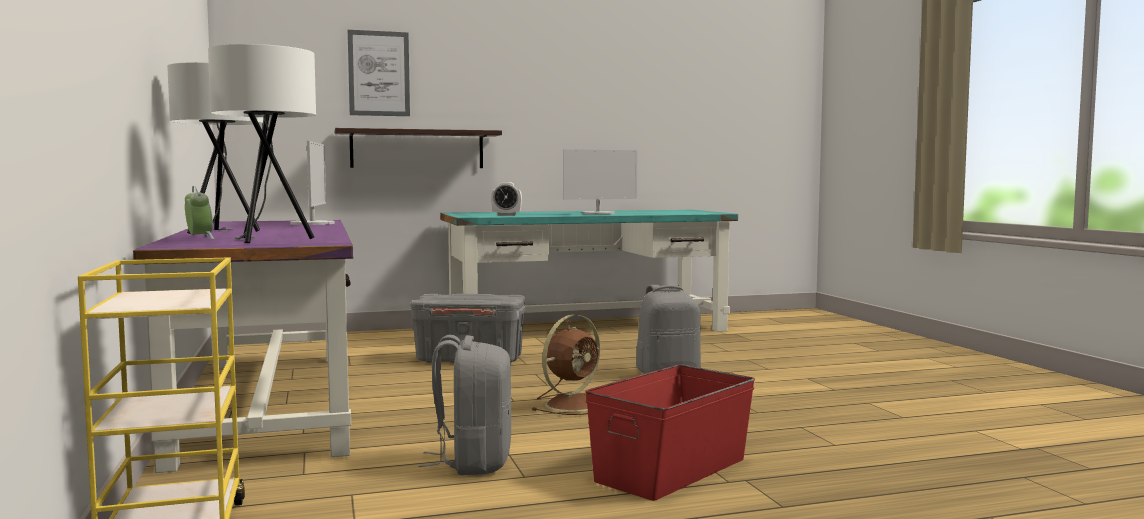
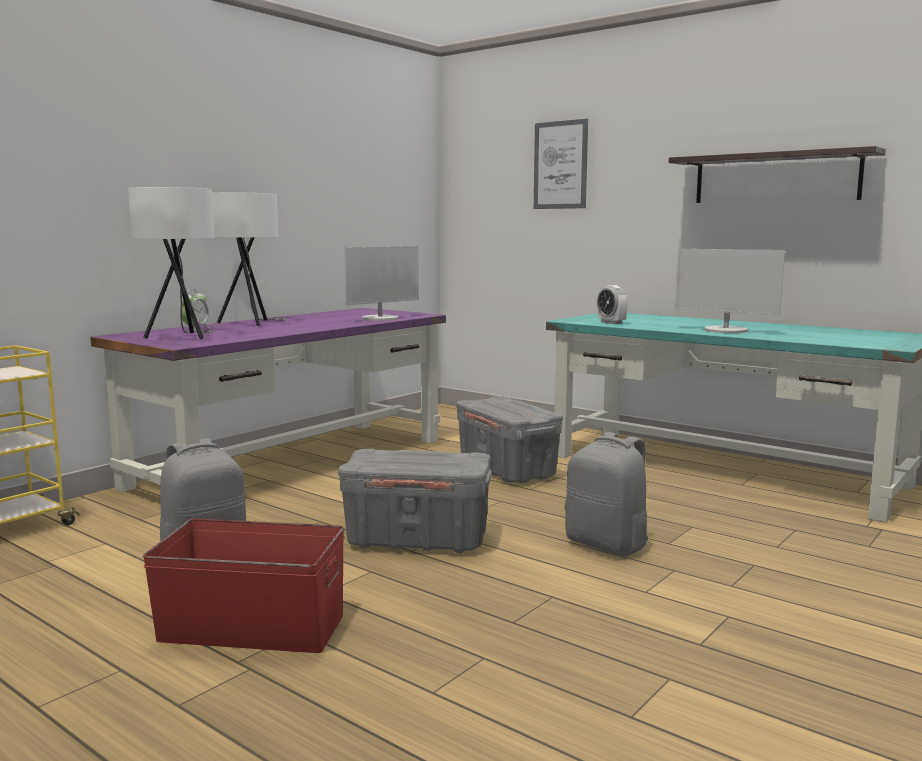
camera: 55 degrees right, 5 degrees up
(417, 149) = (591, 243): shelf -> shelf (775, 178)
(573, 404) = (418, 540): brown fan -> grey storage box

